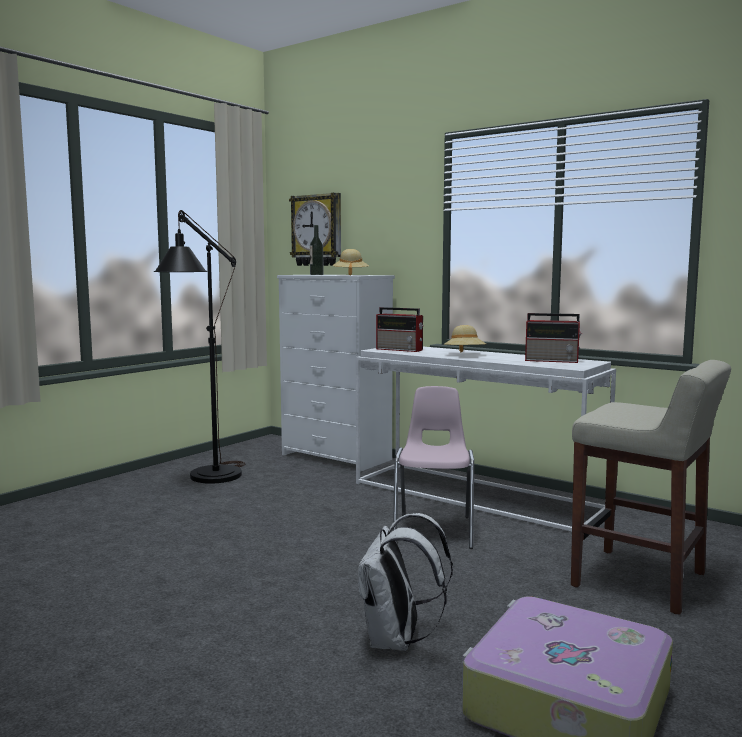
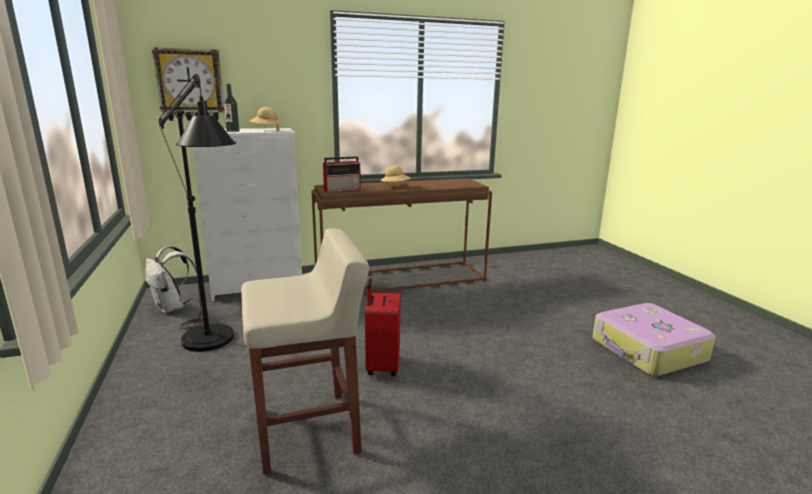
camera: 55 degrees left, 10 degrees up
(253, 544) = (381, 366): none -> red suitcase
(397, 641) = (566, 366): white backpack -> white backpack (172, 307)
(434, 530) = (435, 307): pink chair -> none
(477, 496) = (401, 279): white console table -> brown console table
(553, 360) = (449, 182): radio -> none
(641, 580) = (547, 291): beige stool -> beige stool (309, 430)

